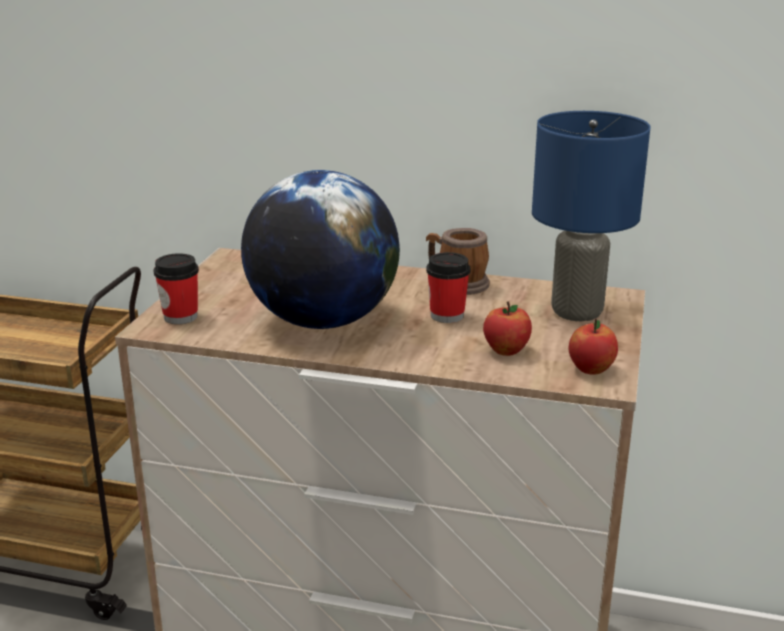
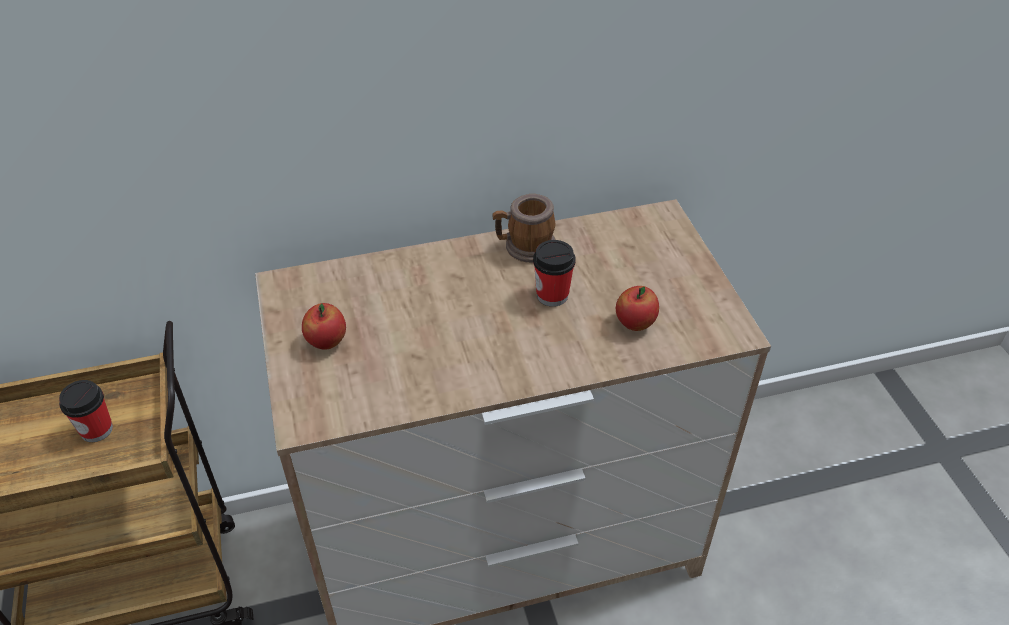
camera: 30 degrees left, 20 degrees up
(180, 317) = (316, 395): cup -> cup (96, 430)
(323, 321) = (454, 346): globe -> none
(580, 312) = (651, 249): blue table lamp -> none
(591, 369) = (713, 320): apple -> apple (326, 342)

